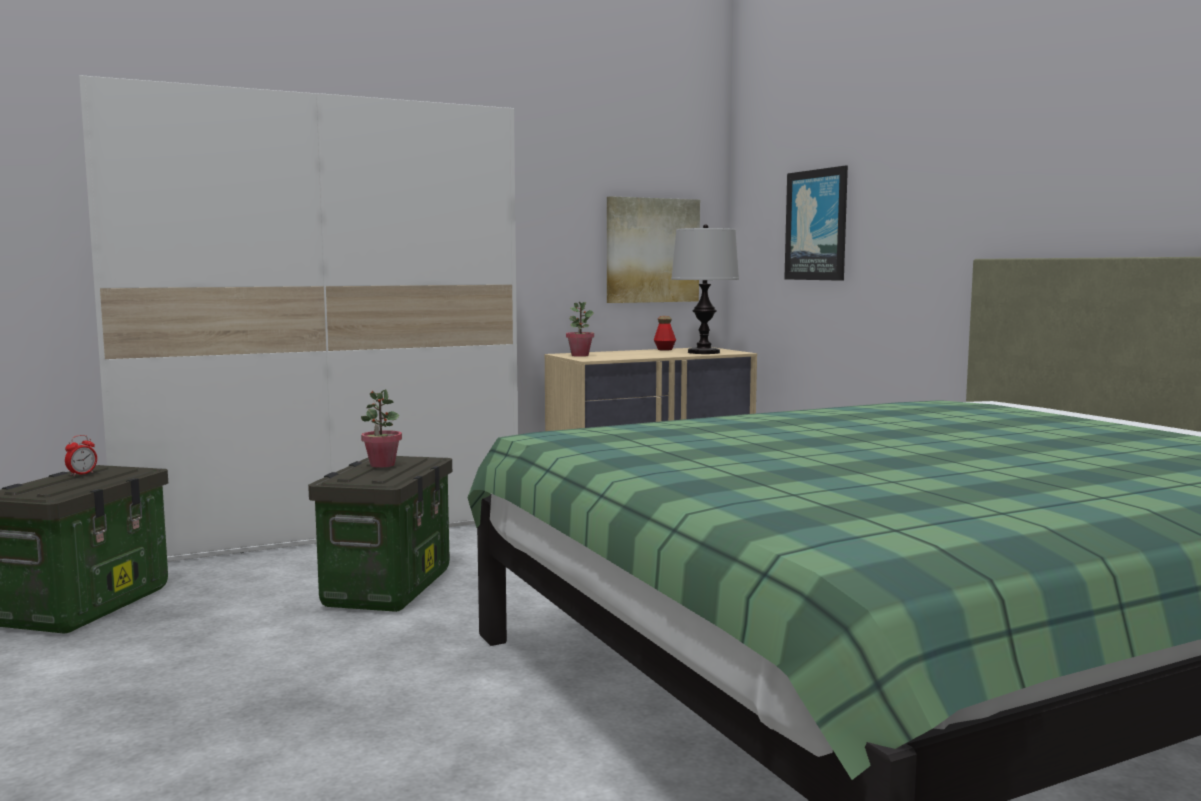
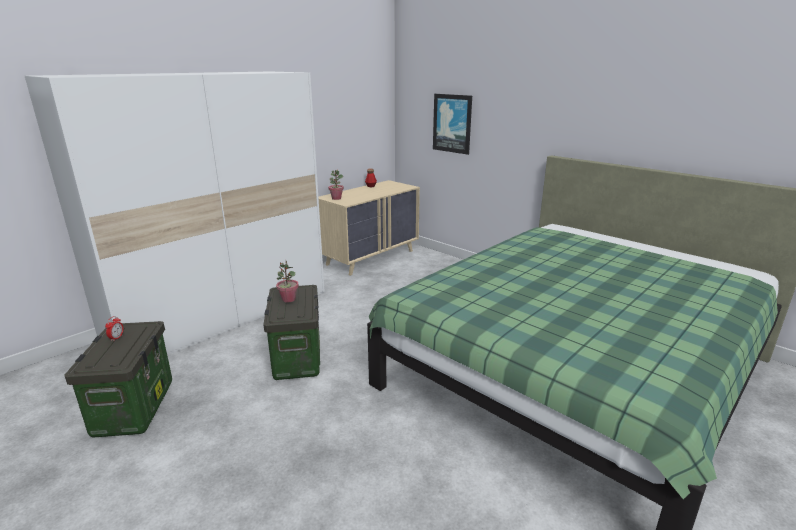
camera: 20 degrees left, 15 degrees up
(652, 250) = (361, 133): picture -> none
(704, 352) = (394, 188): table lamp -> none

